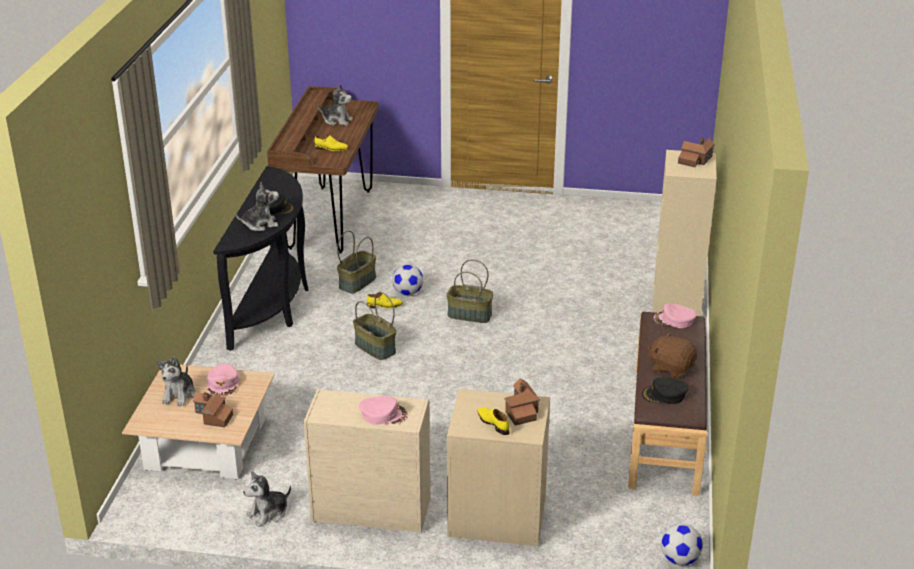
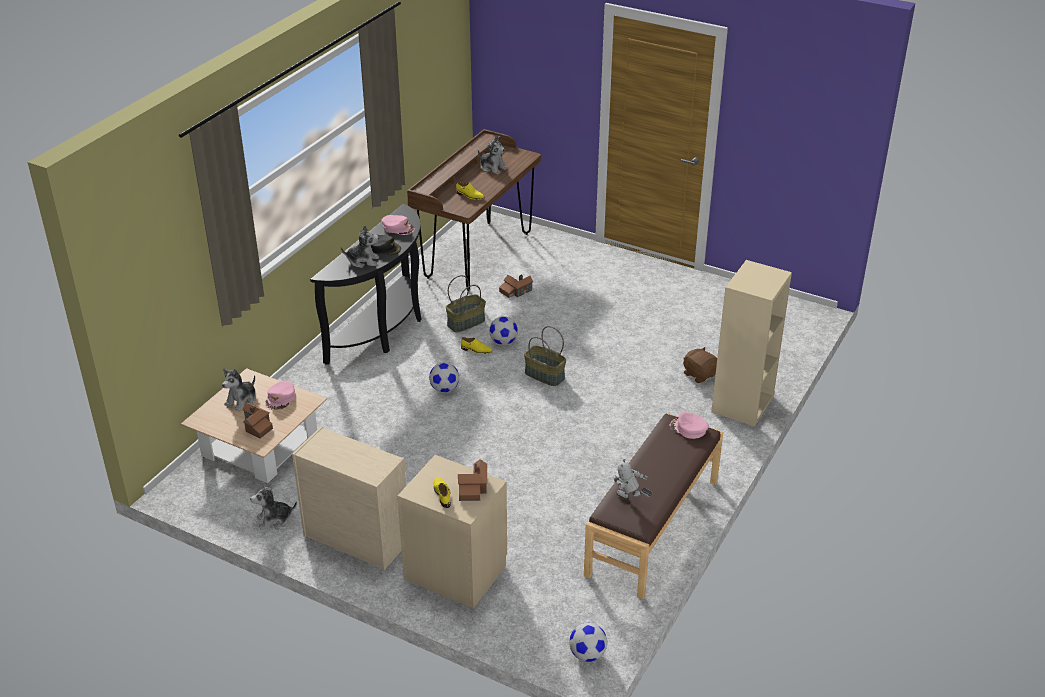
camera: 20 degrees right, 5 degrees up
(374, 348) = (444, 389): basket -> football
(383, 414) = (358, 463): pink cap -> pink cap (398, 228)
(664, 395) = (630, 501): black cap -> toy robot
(671, 368) = (653, 476): brown plush toy -> brown plush toy (699, 374)
(695, 159) = (766, 276): toy house -> toy house (515, 291)

